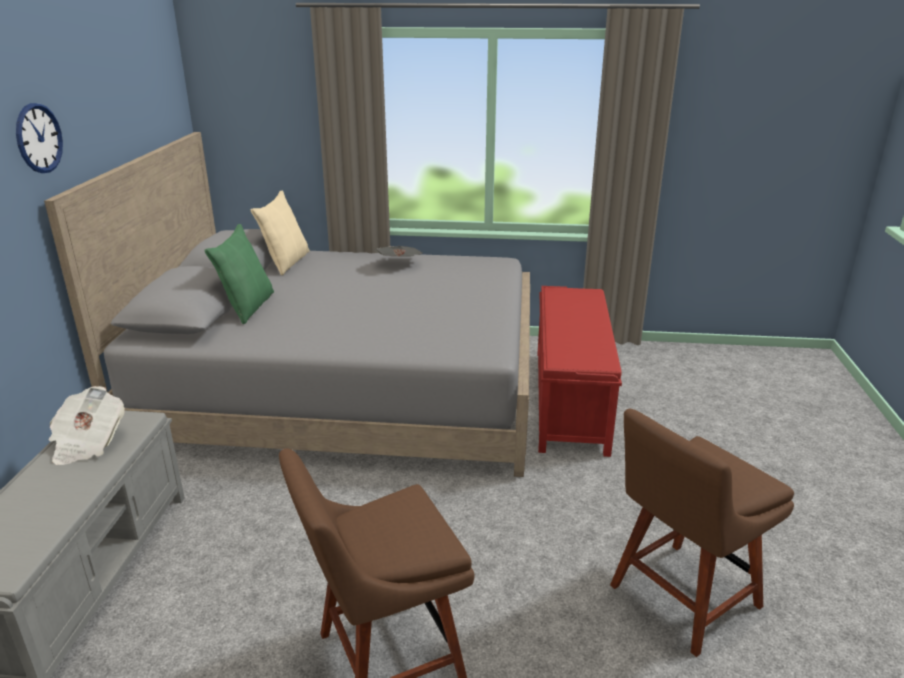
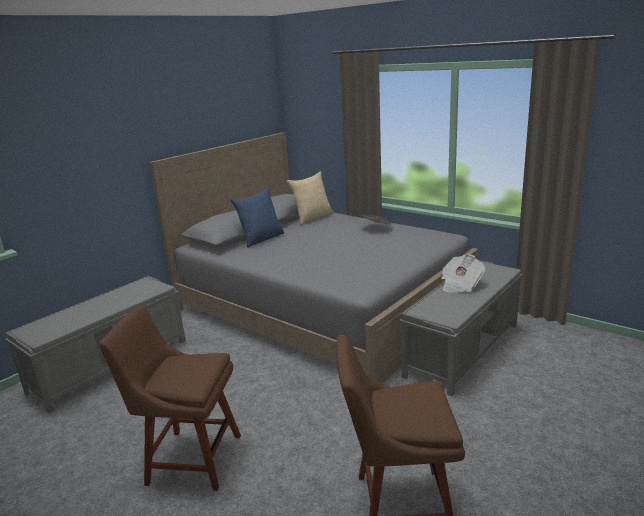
camera: 35 degrees right, 5 degrees down
(39, 138) = (152, 129): wall clock -> none
(88, 443) = (128, 292): newspaper -> newspaper (460, 285)
(247, 307) = (261, 239): green pillow -> blue pillow
(569, 399) = (463, 349): red bench -> grey bench

